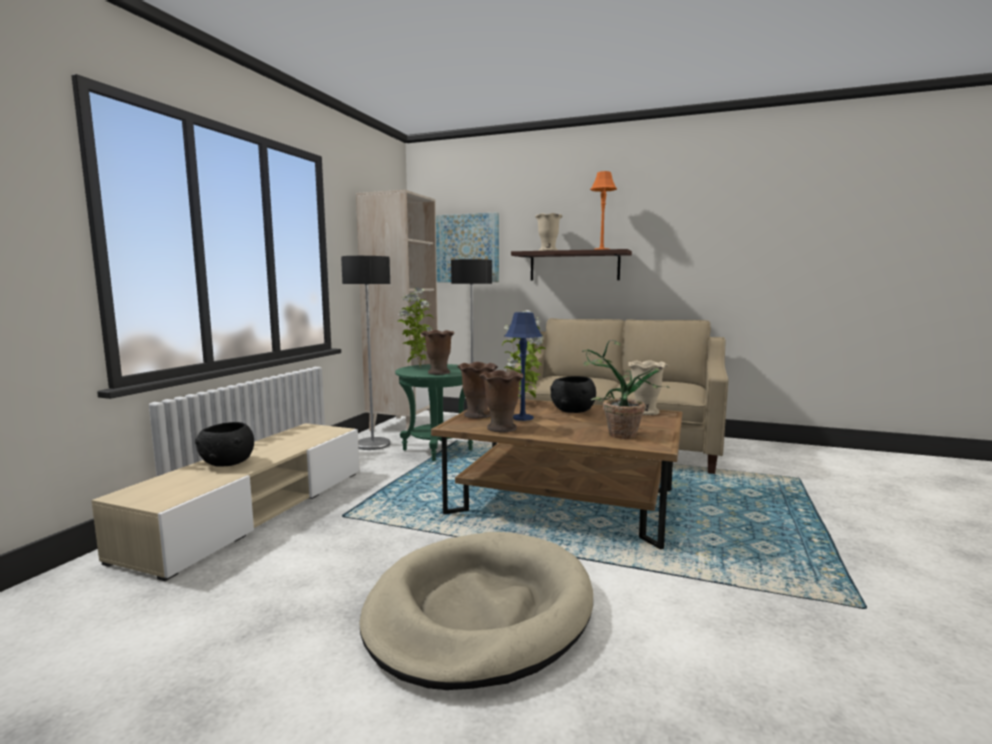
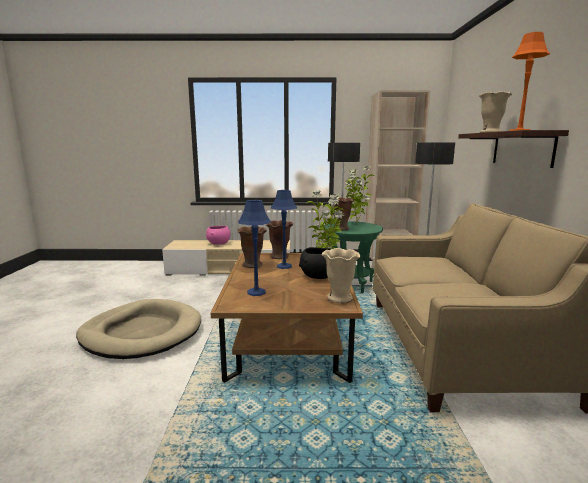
camera: 70 degrees right, 5 degrees up
(228, 463) = (218, 243): black bowl -> pink bowl
(467, 248) = (466, 130): picture -> none
(614, 434) = (256, 292): potted plant -> blue table lamp

